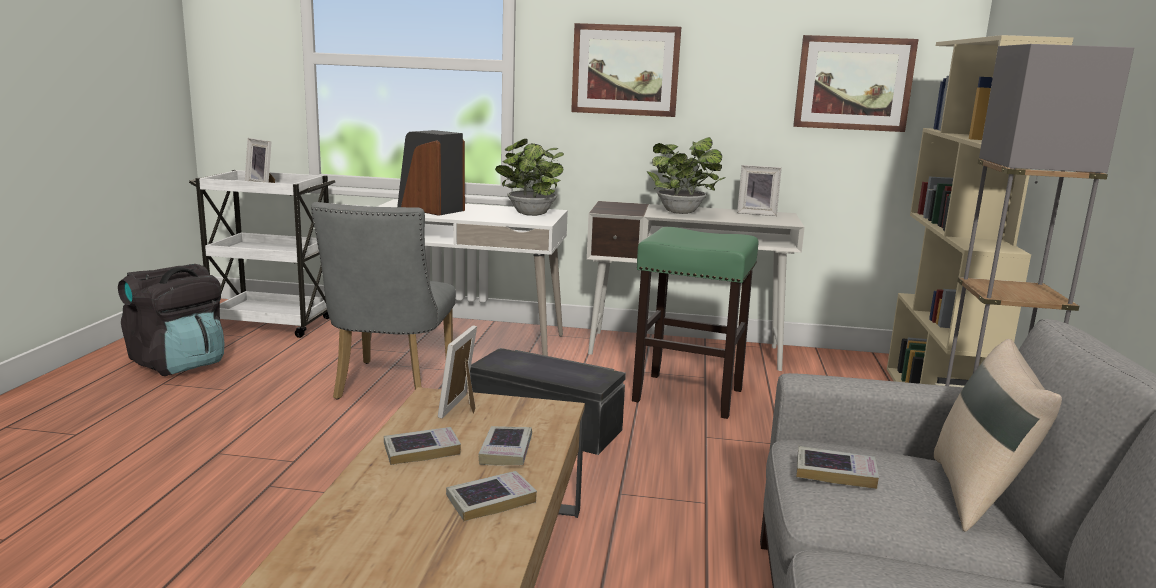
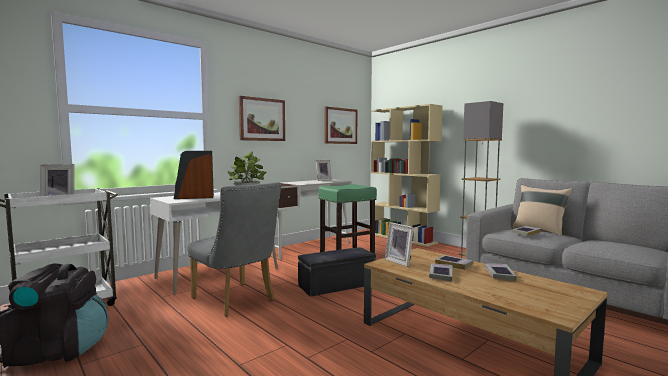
camera: 50 degrees left, 10 degrees down
(683, 212) = (303, 182): potted plant -> none

